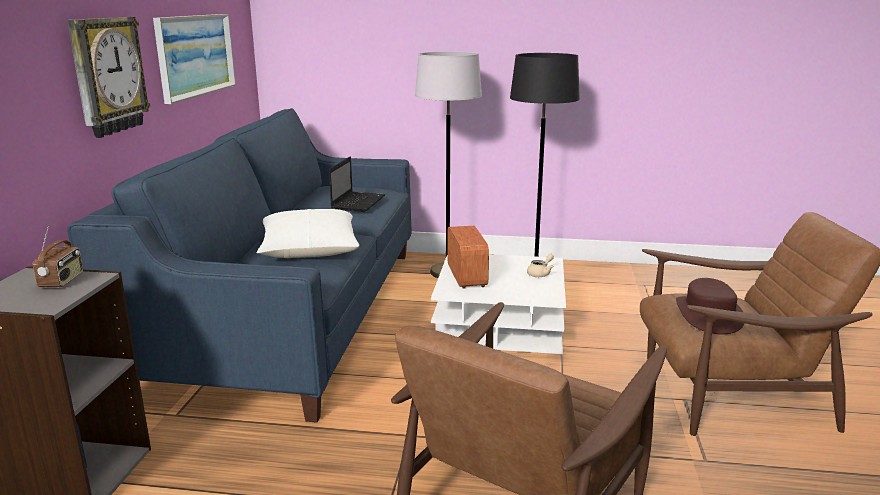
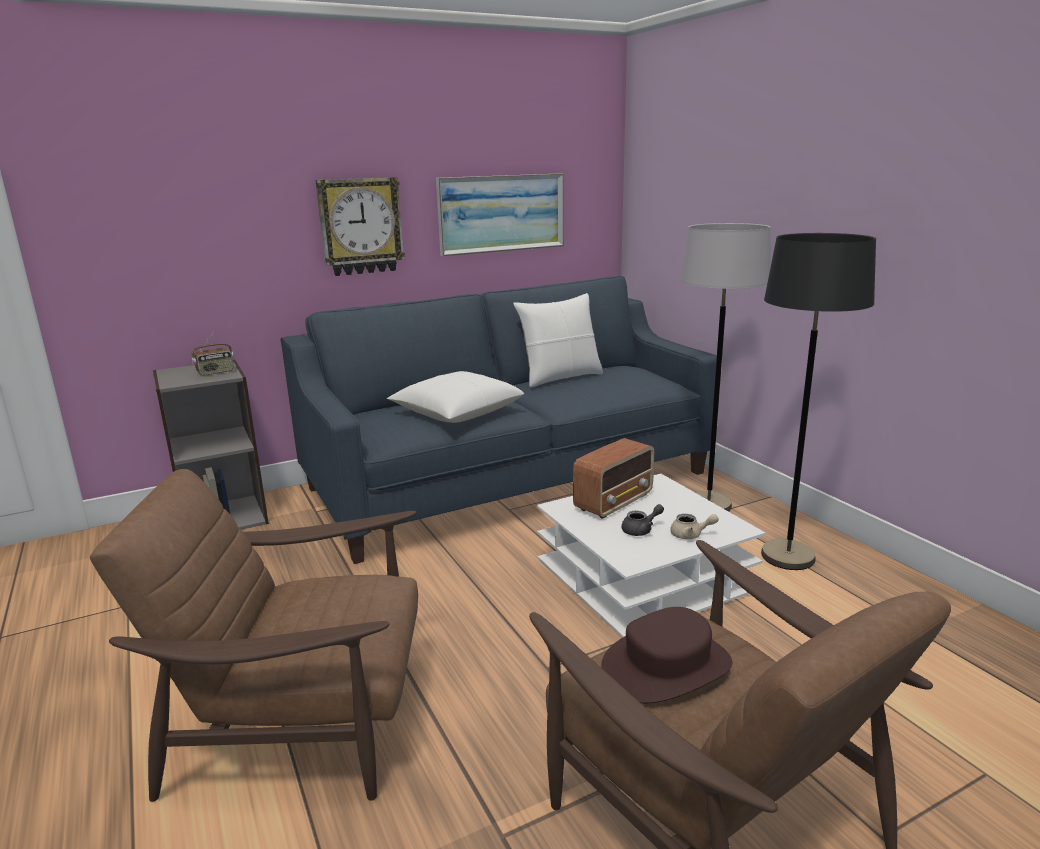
camera: 55 degrees right, 0 degrees up
(307, 205) = (560, 377): none -> white pillow
(358, 202) = (599, 387): laptop -> none
(516, 283) = (641, 530): none -> grey teapot

